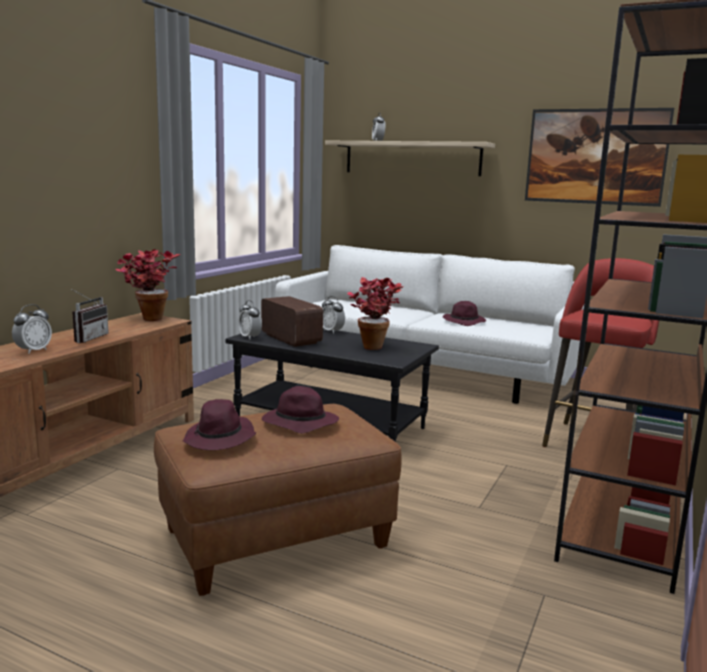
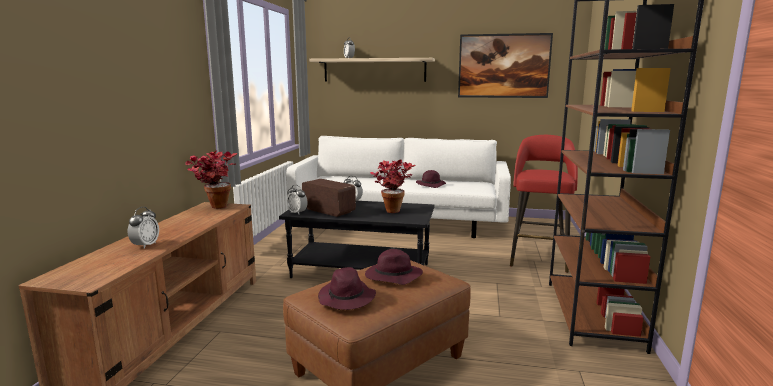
camera: 15 degrees left, 0 degrees up
(87, 338) = (181, 229): radio -> none

